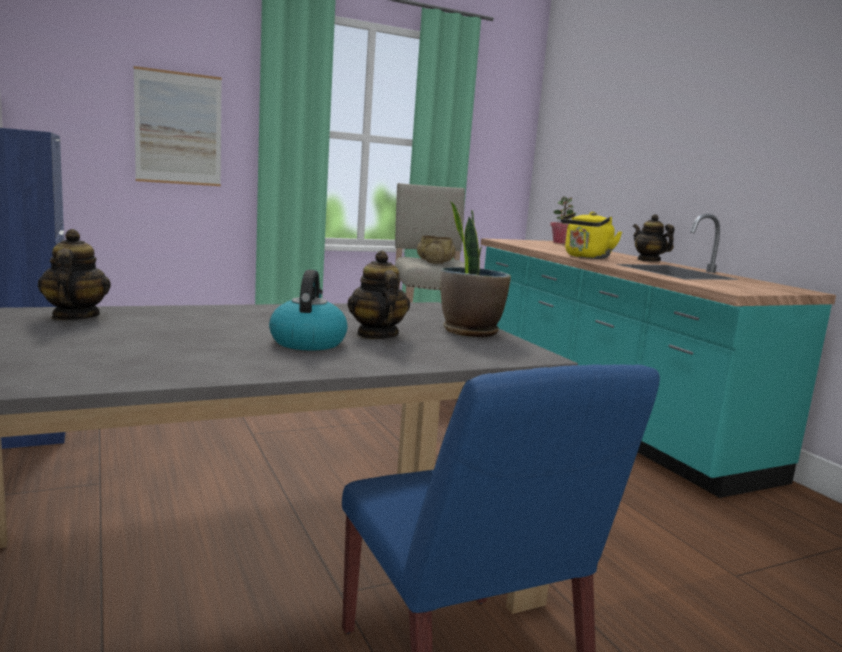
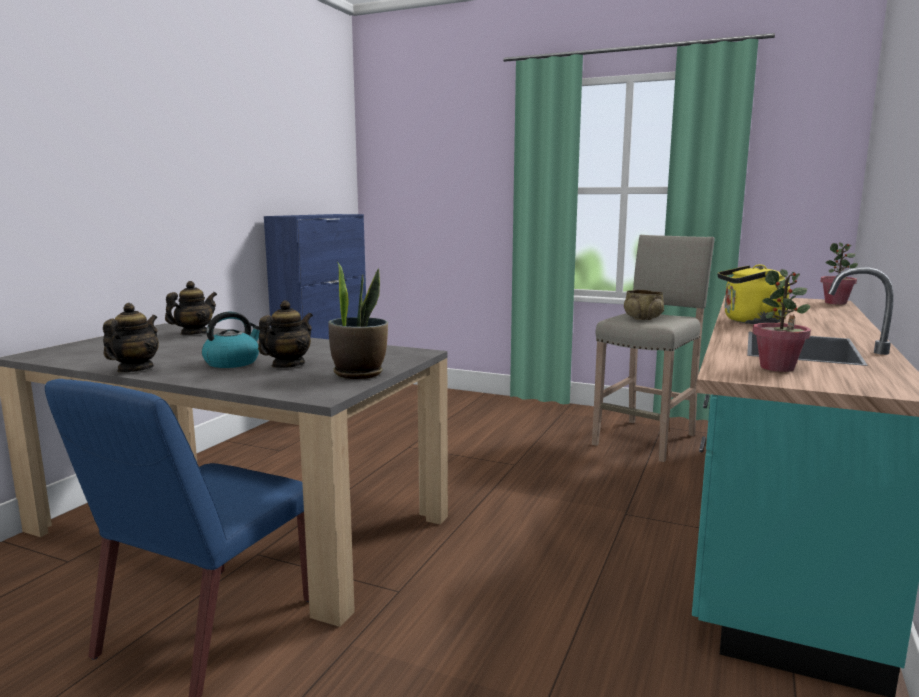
camera: 50 degrees right, 0 degrees up
(178, 128) = (460, 199): picture -> none
(648, 260) = (853, 331): teapot -> teapot (135, 369)
(727, 284) = (777, 368): none -> potted plant

